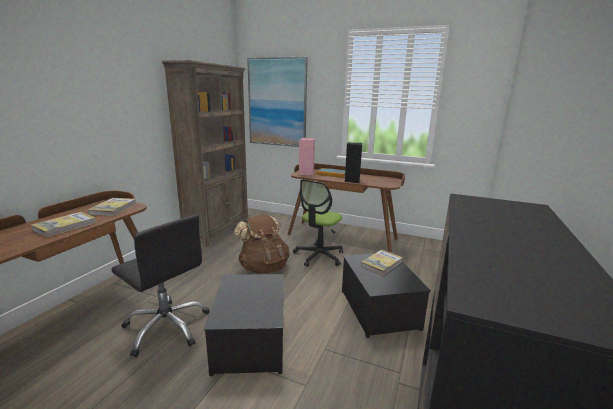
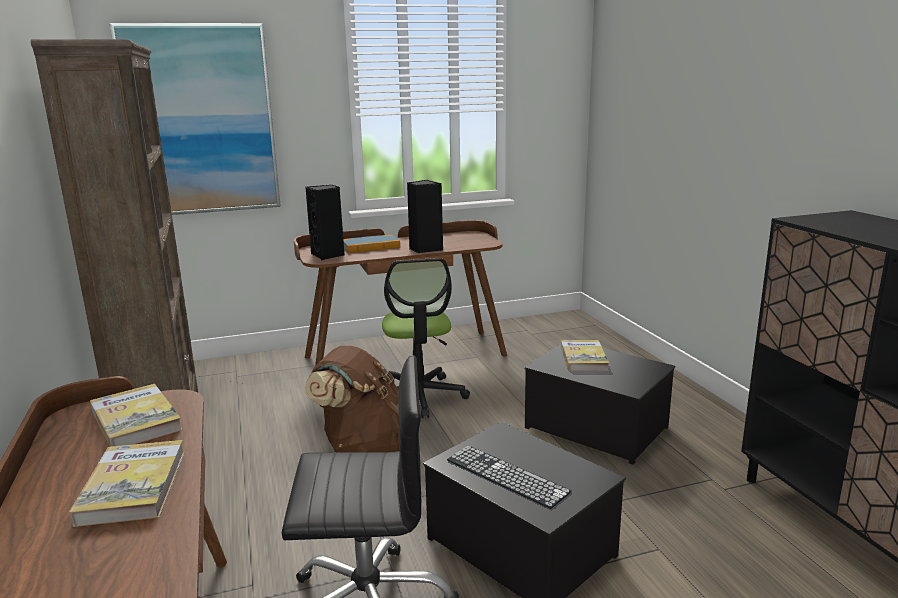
camera: 40 degrees left, 0 degrees up
(238, 296) = (506, 475): none -> keyboard
(306, 173) = (328, 255): pink speaker -> black speaker

